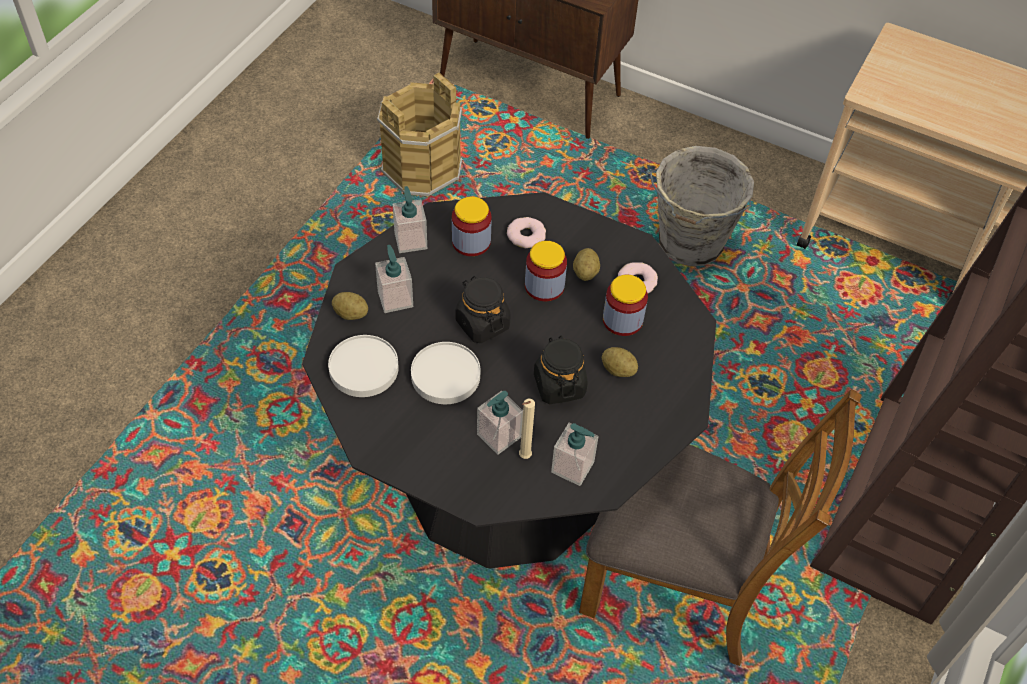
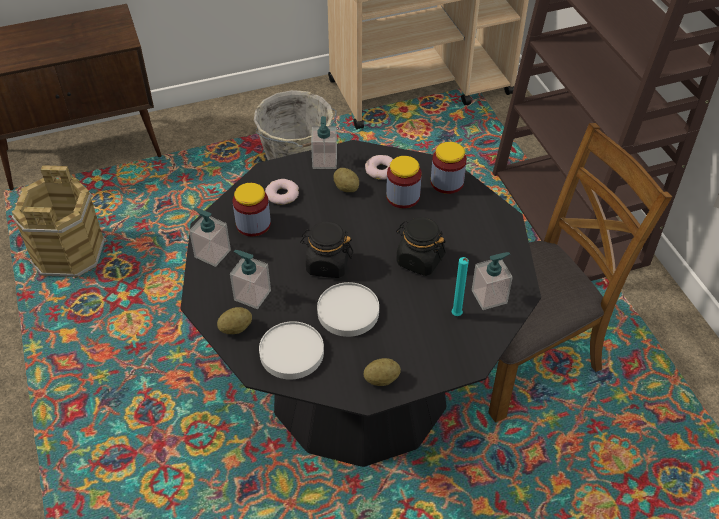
camera: 45 degrees left, 5 degrees down
(498, 436) = (427, 317): soap dispenser -> soap dispenser (324, 161)
(523, 457) = (457, 316): beige candle -> turquoise candle
(544, 286) = (333, 214): jar -> jar (447, 182)
(618, 370) = (438, 225): potato -> potato (381, 379)

